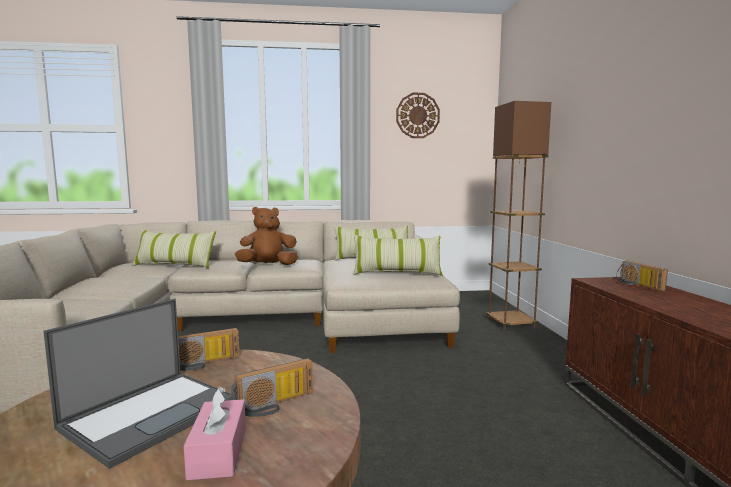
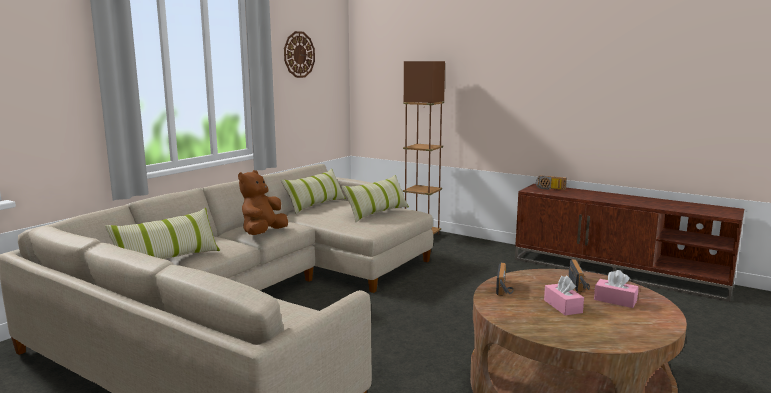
camera: 50 degrees left, 5 degrees up
(152, 413) = (562, 306): laptop -> pink tissue box

